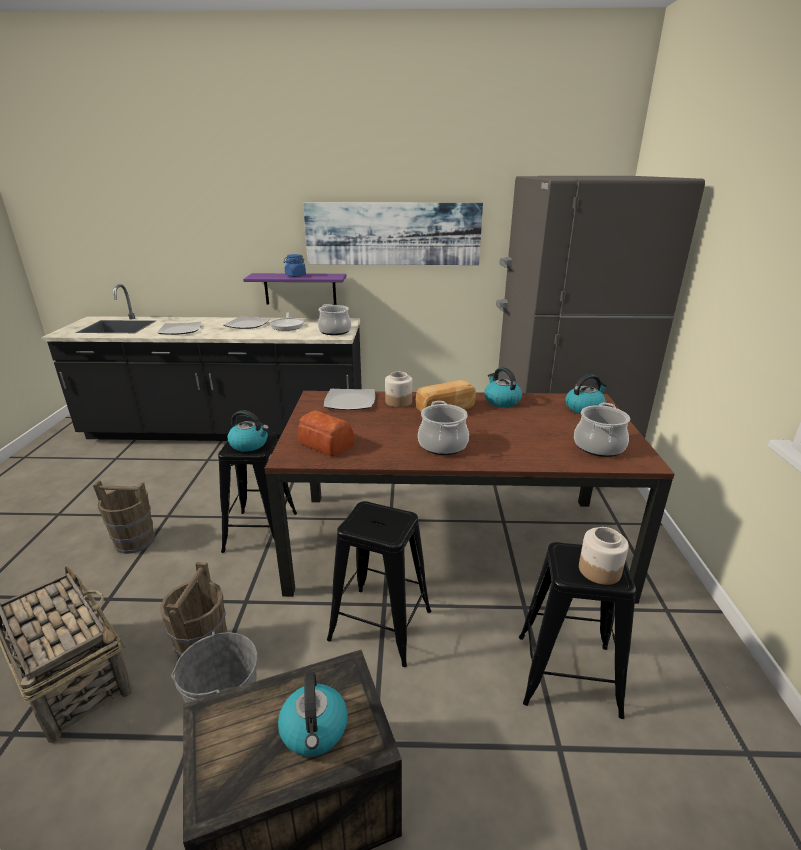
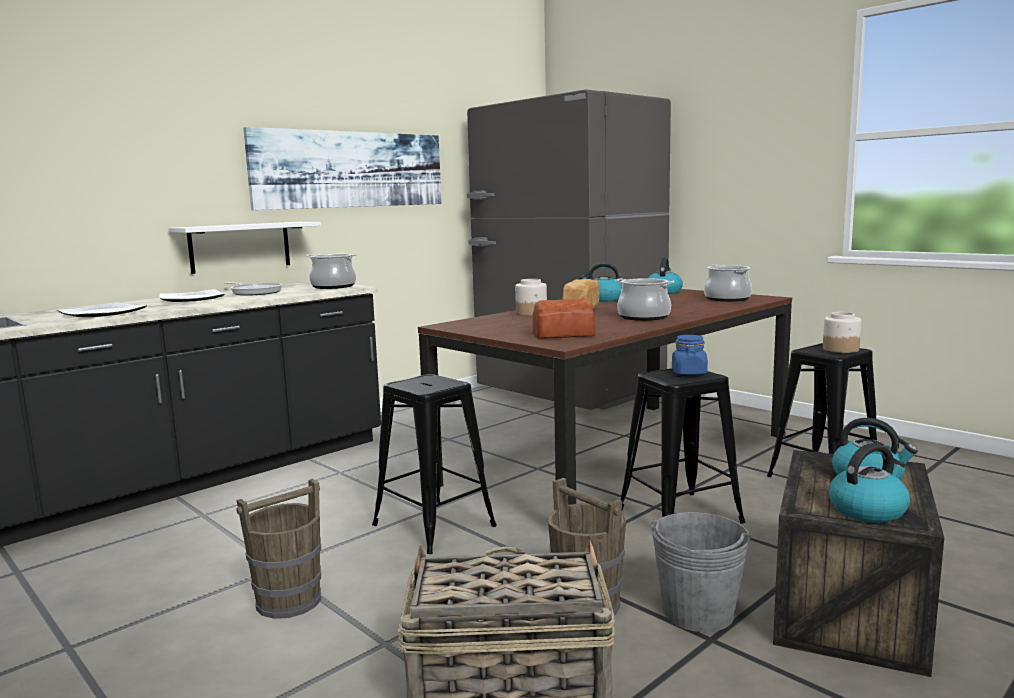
camera: 45 degrees left, 15 degrees down
(249, 444) = (433, 383): kettle -> kettle (868, 510)
(295, 275) = (247, 224): blue jar -> blue jar (689, 373)
(300, 289) = (240, 246): purple shelf -> white shelf
(349, 401) = (490, 321): plate -> none

